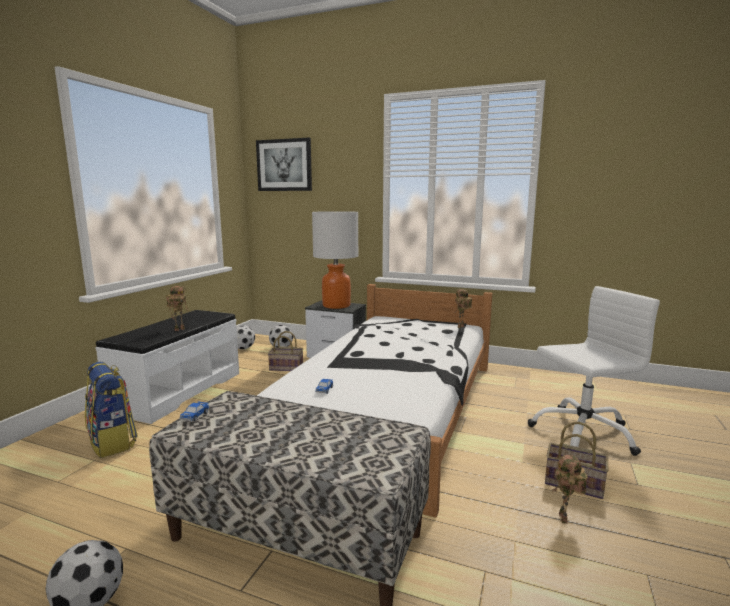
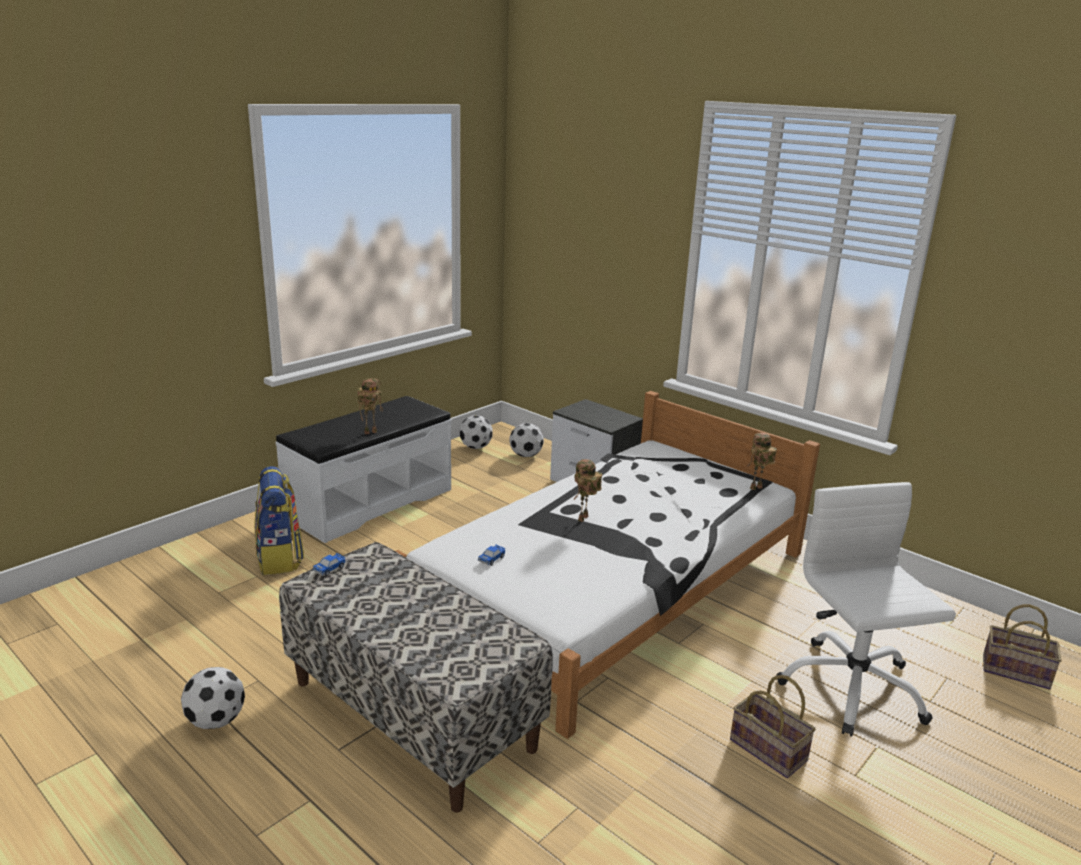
camera: 20 degrees right, 10 degrees up
(284, 165) = (558, 187): picture -> none
(287, 367) = (516, 492): basket -> basket (1017, 671)
(336, 305) = (598, 415): table lamp -> none
(565, 519) = (716, 786): toy robot -> toy robot (584, 519)
(582, 432) = (851, 688): white office chair -> white office chair turned 105 degrees counterclockwise

